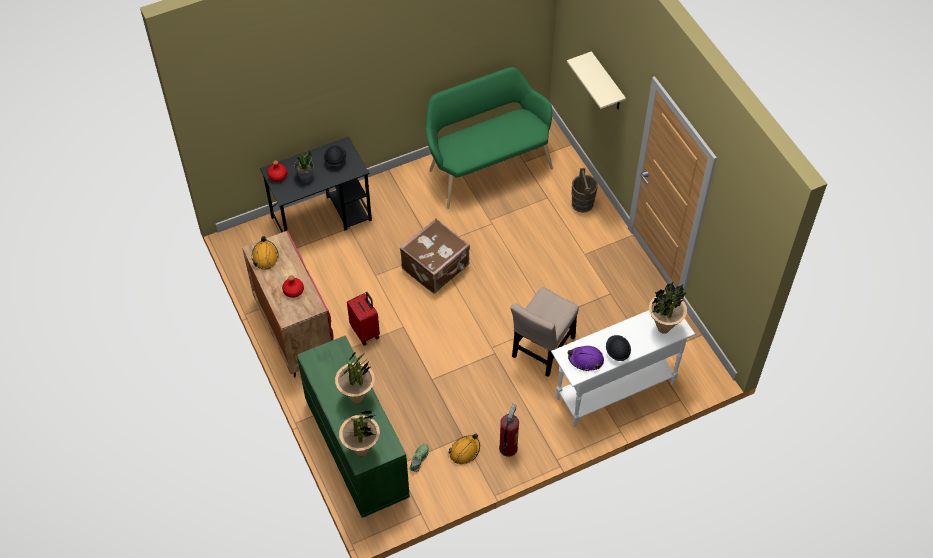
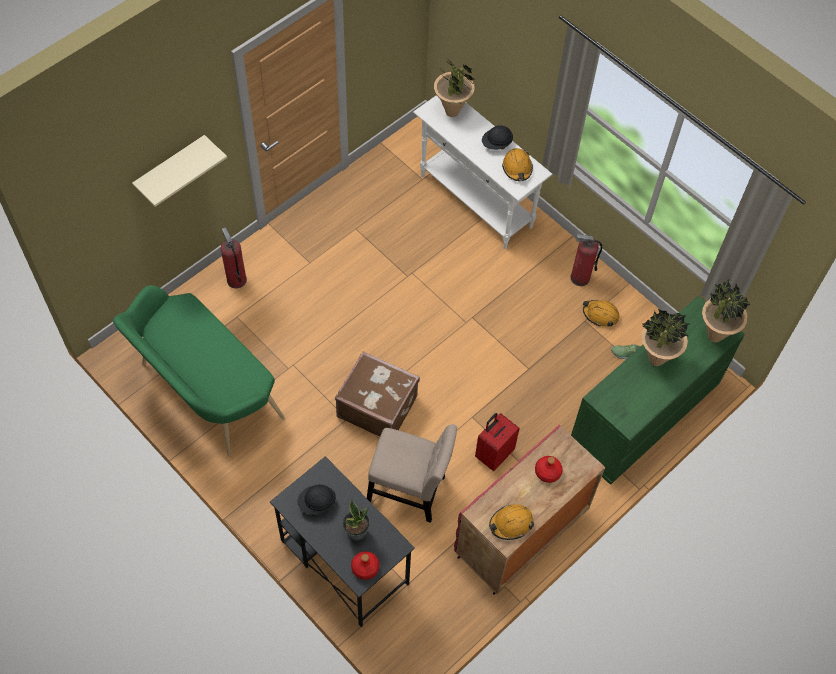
camera: 110 degrees left, 5 degrees up
(542, 350) = (451, 274): beige chair -> beige chair (410, 491)
(582, 203) = (236, 280): brown bucket -> fire extinguisher
(586, 360) = (517, 168): purple hard hat -> orange hard hat

